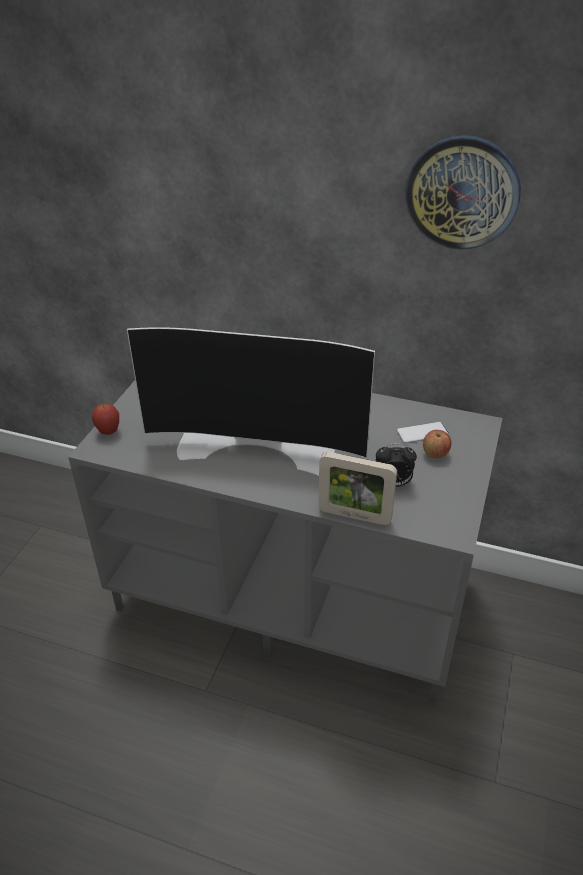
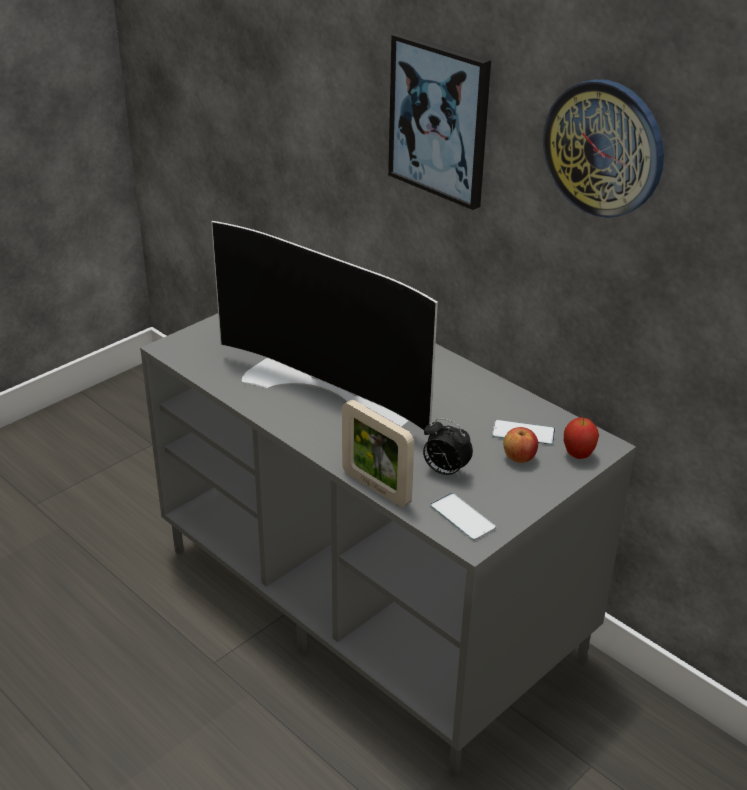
camera: 25 degrees right, 5 degrees down
(108, 432) = (194, 336): apple -> apple (578, 455)
(292, 196) = (440, 120): none -> picture
(434, 516) = (462, 517): none -> phone

